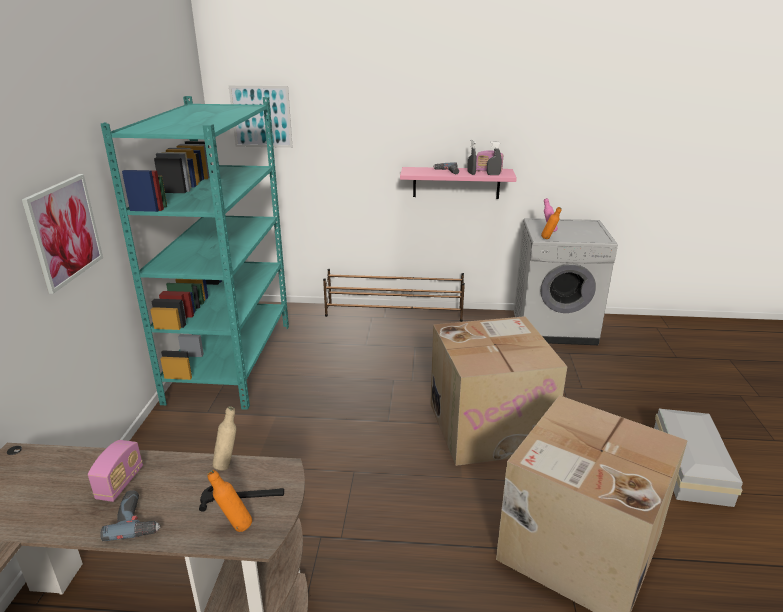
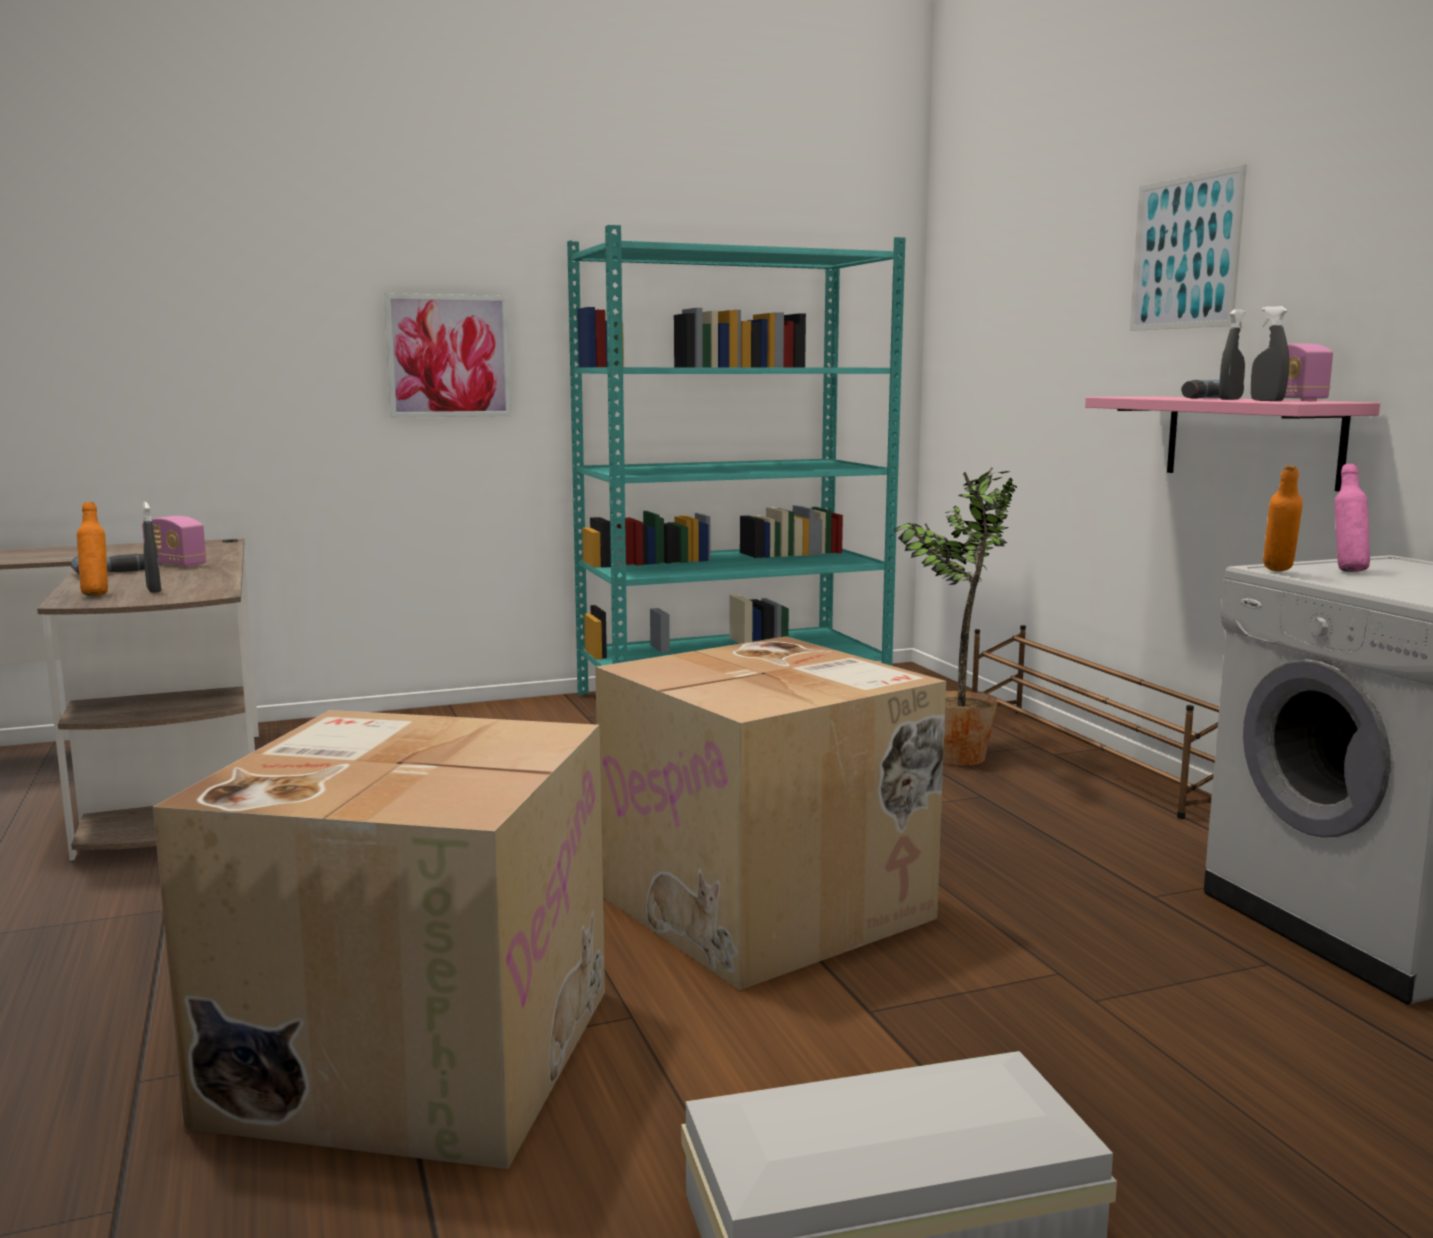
camera: 65 degrees right, 15 degrees down
(120, 483) = (176, 564): radio -> radio turned 45 degrees clockwise
(228, 464) = (220, 580): beige bottle -> none
(243, 496) = (154, 590): hammer -> grey spray bottle
(261, 116) = (976, 299): picture -> picture (1185, 253)
(366, 335) = (955, 754): none -> potted plant

